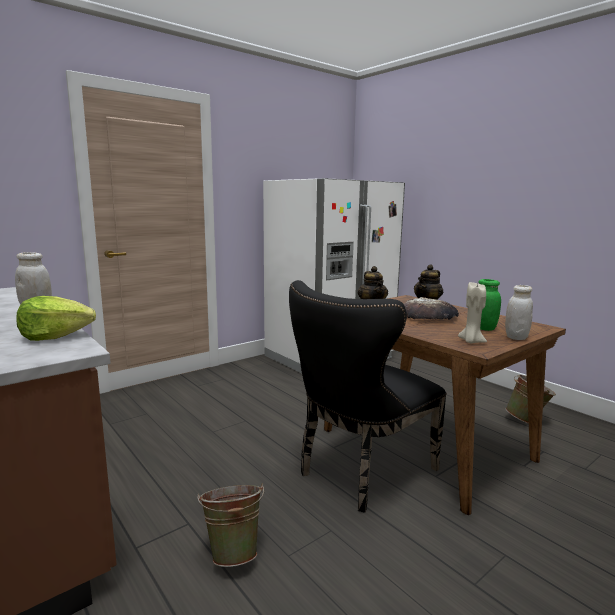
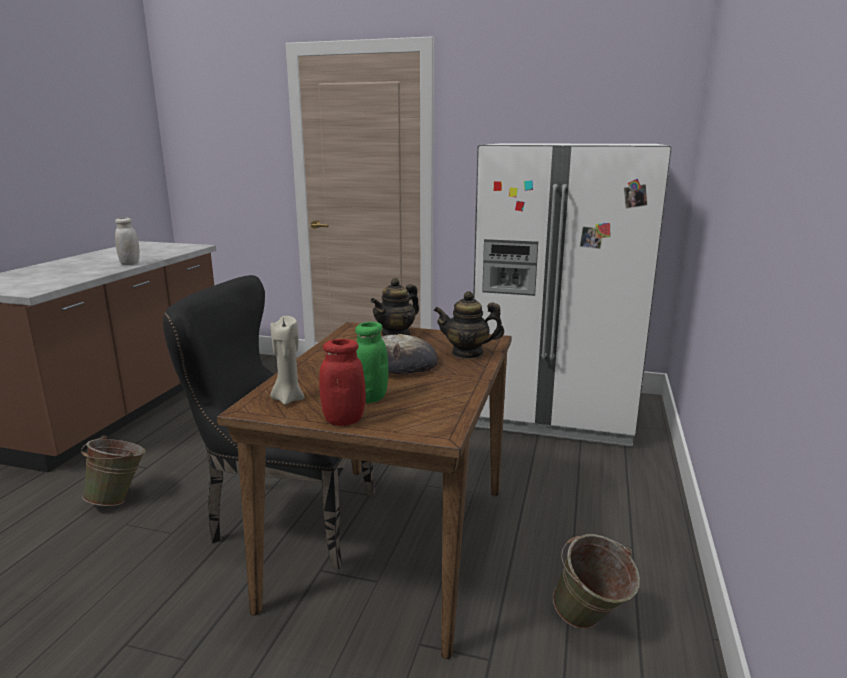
camera: 55 degrees right, 5 degrees up
(55, 336) = (63, 281): lettuce -> none
(516, 337) = (344, 420): white jar -> red jar

